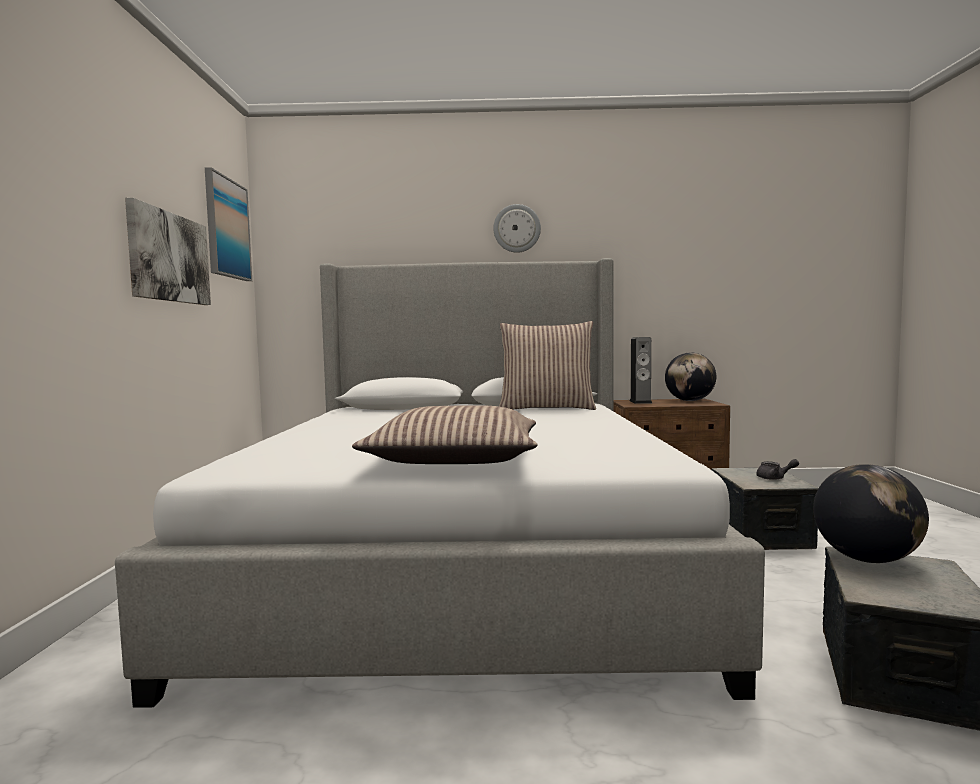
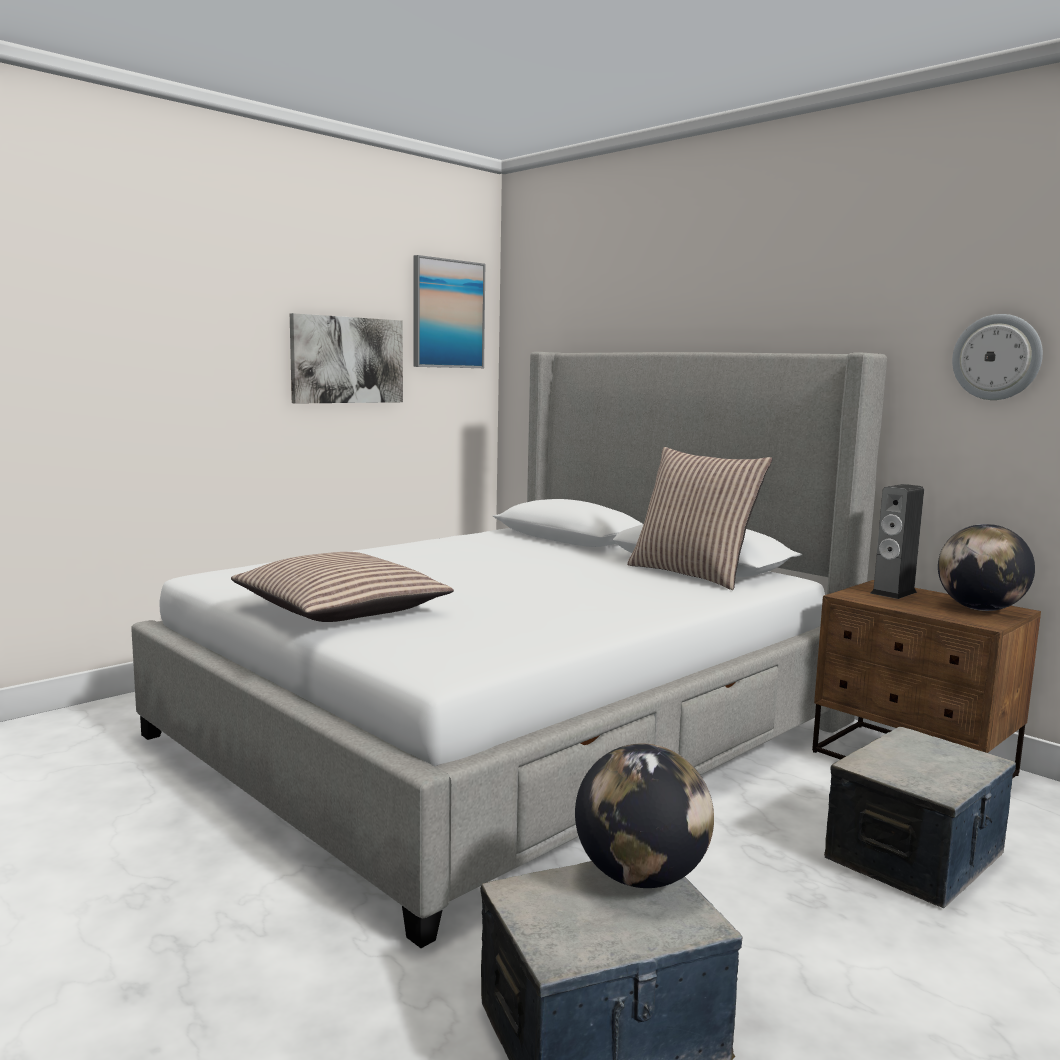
camera: 45 degrees right, 5 degrees up
(517, 228) = (767, 300): wall clock -> wall clock (997, 357)
(775, 478) = (938, 771): grey teapot -> none

